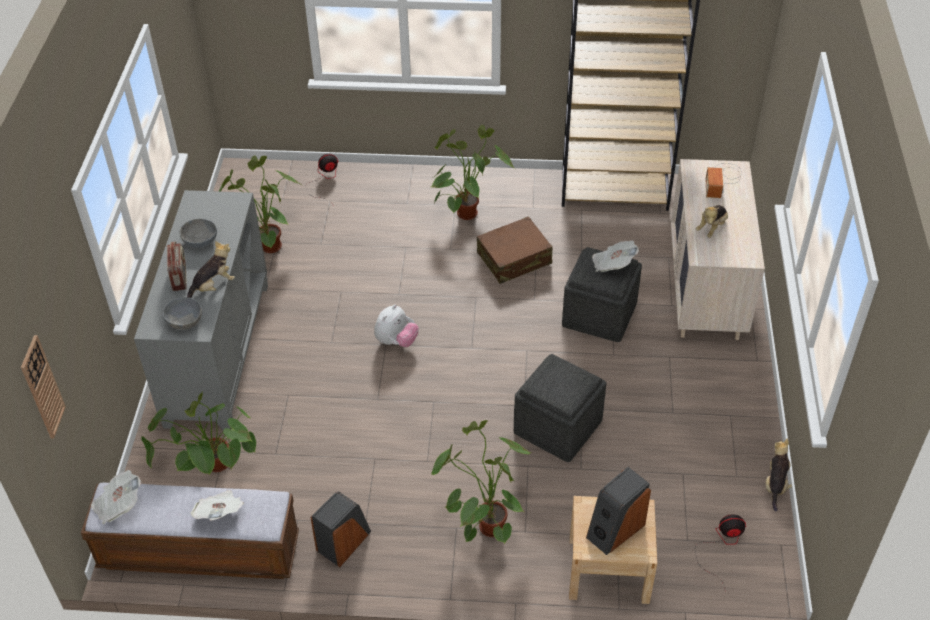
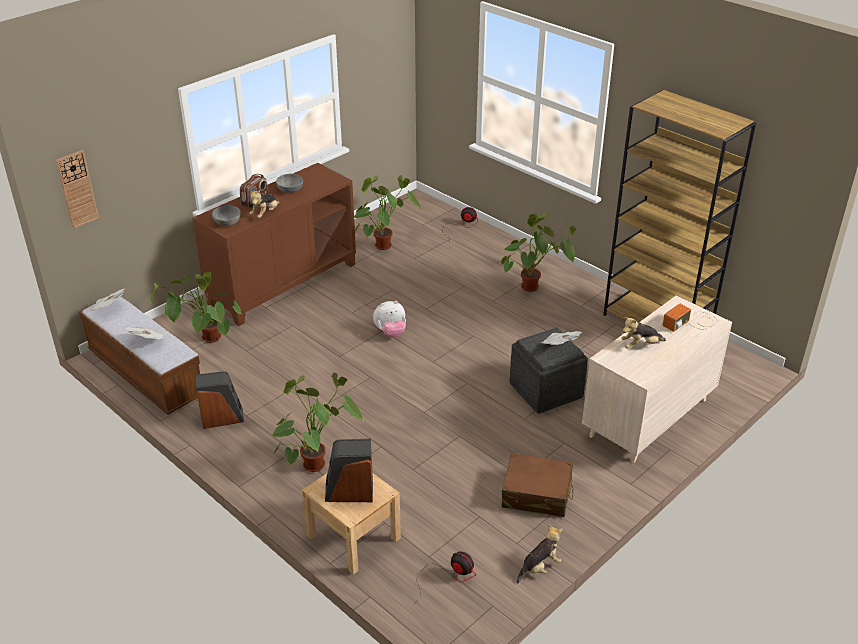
camera: 40 degrees right, 10 degrees down
(213, 286) = (265, 214): plush toy -> plush toy turned 120 degrees clockwise
(217, 353) = (283, 283): grey cabinet -> brown cabinet
(514, 259) = (528, 328): brown suitcase -> brown suitcase (537, 494)
(558, 427) = (429, 437): grey ottoman -> none

